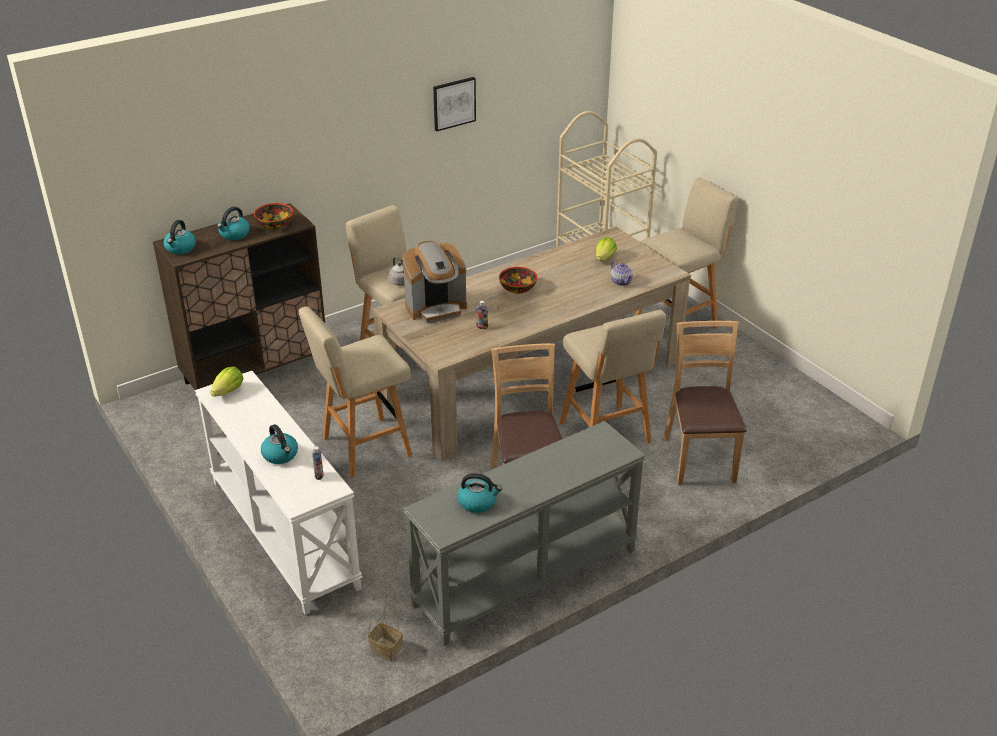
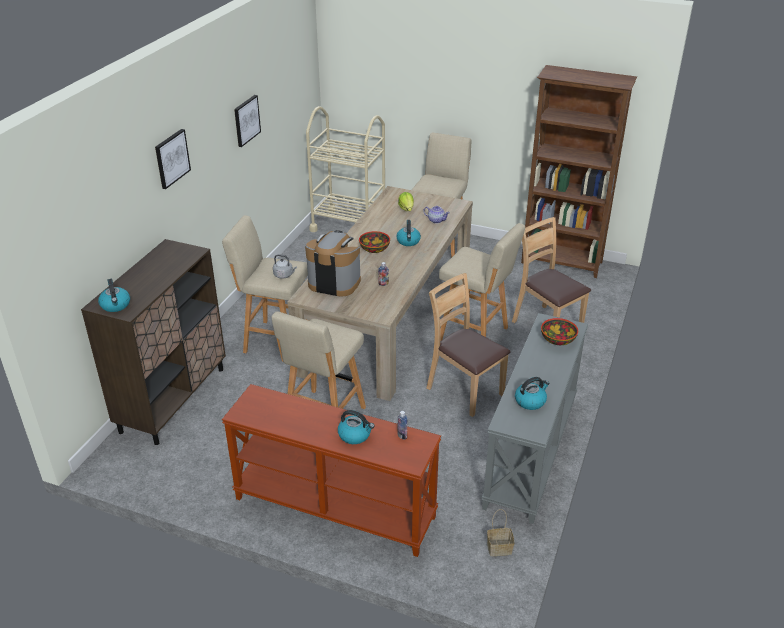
camera: 35 degrees left, 0 degrees up
(229, 391) = (252, 407): lettuce -> none
(234, 234) = (150, 278): kettle -> kettle (408, 241)
(274, 225) = (175, 259): bowl -> bowl (558, 340)
(282, 534) = (333, 508): white console table -> brown console table
(316, 120) = (171, 158): none -> picture
(436, 307) = (334, 283): coffee machine -> coffee machine turned 105 degrees counterclockwise
(805, 397) = (562, 263): none -> brown bookcase

